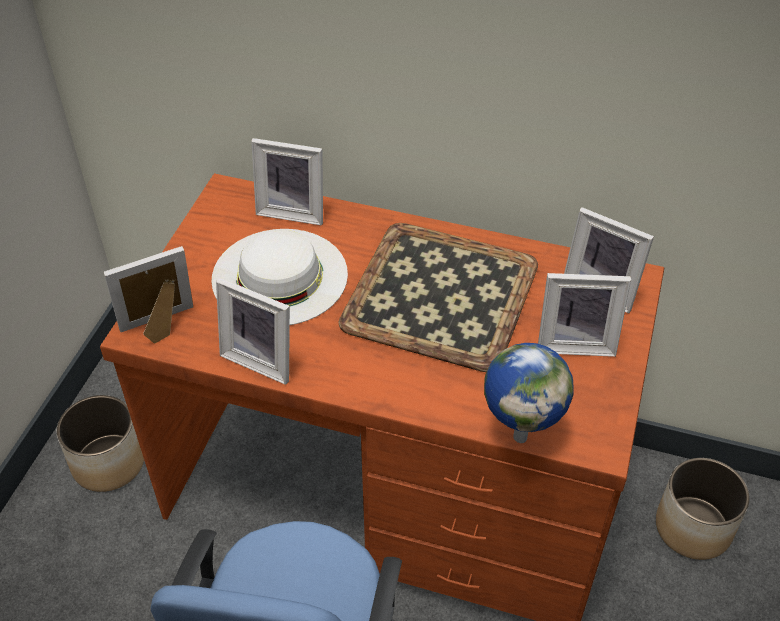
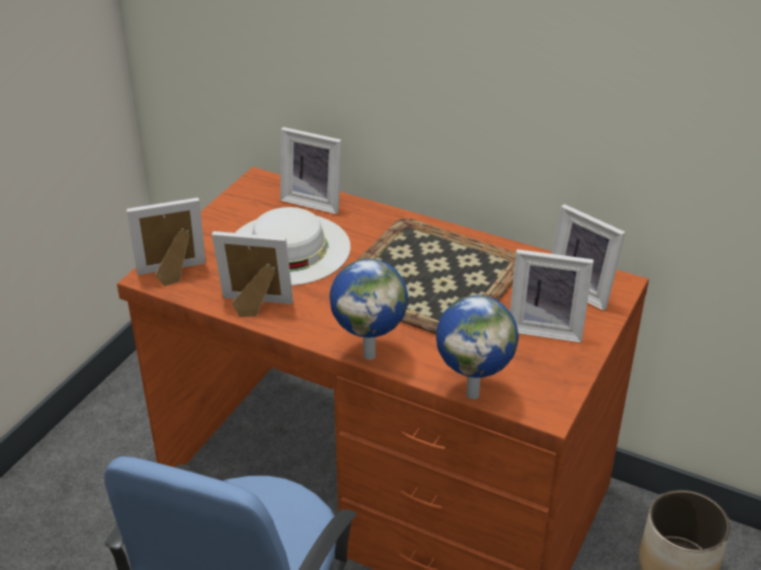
camera: 10 degrees right, 10 degrees down
(109, 462) = (124, 434): planter -> none
(262, 358) = (255, 308): picture frame -> picture frame turned 150 degrees clockwise
(400, 401) = (370, 354): none -> globe

